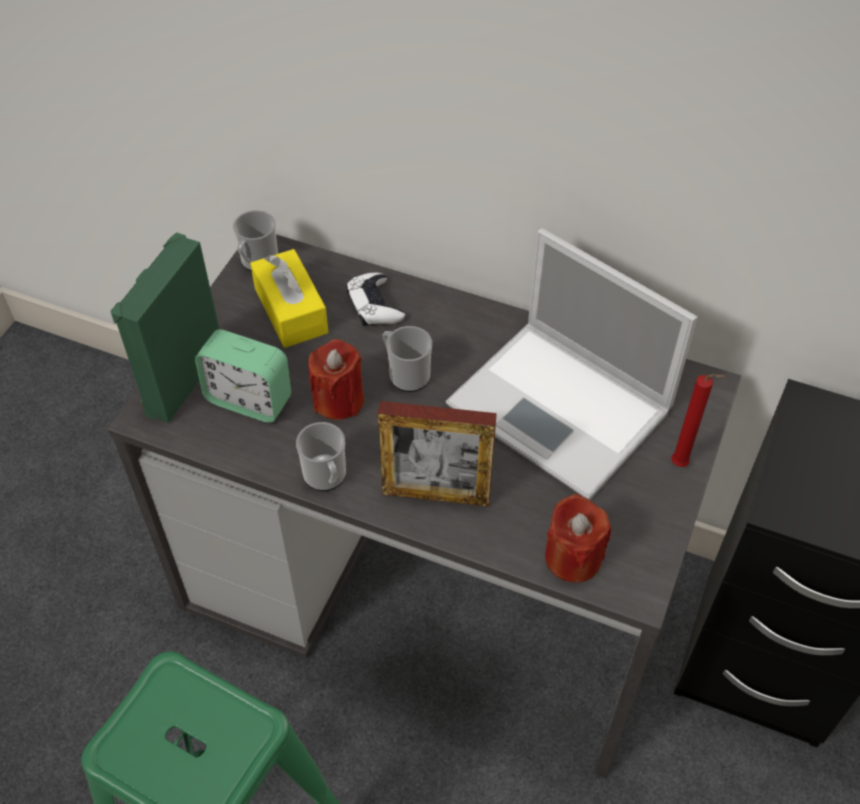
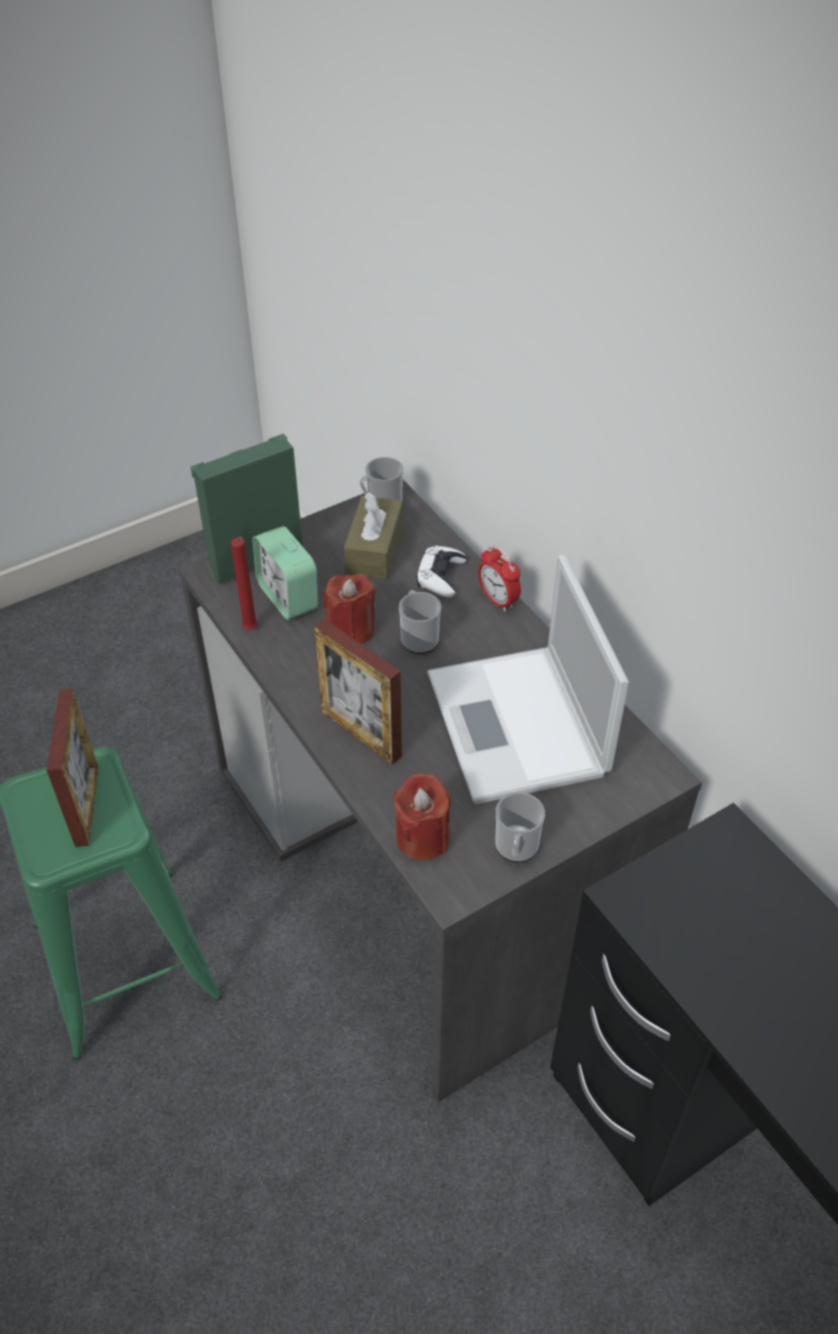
camera: 35 degrees right, 5 degrees down
(196, 724) = (87, 806): none -> picture frame
(291, 310) = (374, 550): yellow tissue box -> brown tissue box
(326, 477) = (293, 679): mug -> mug (516, 849)
(444, 302) = (498, 600): none -> alarm clock
(682, 465) = (579, 821): red candle -> red candle (251, 630)

